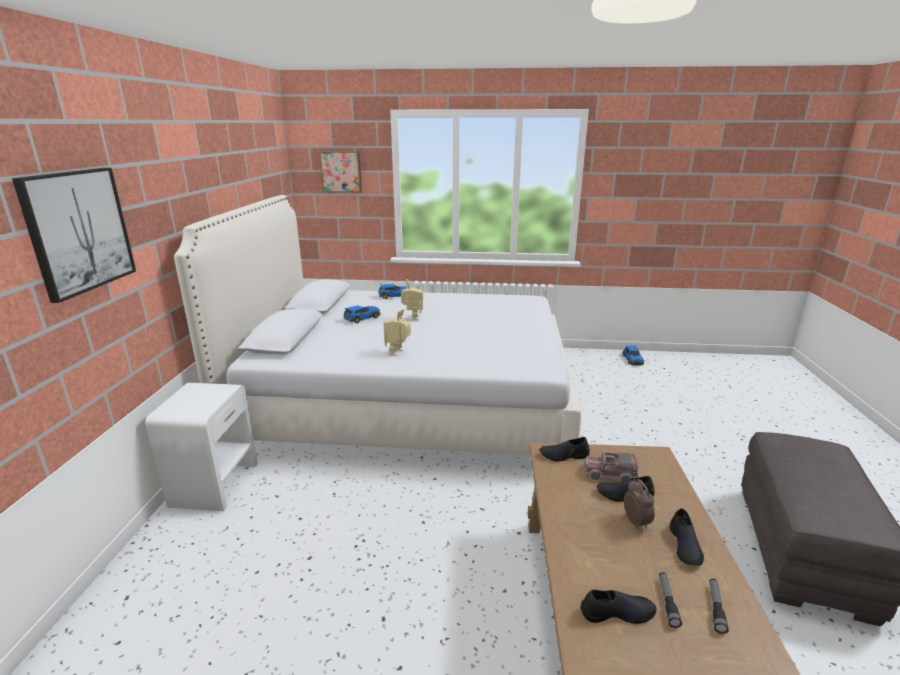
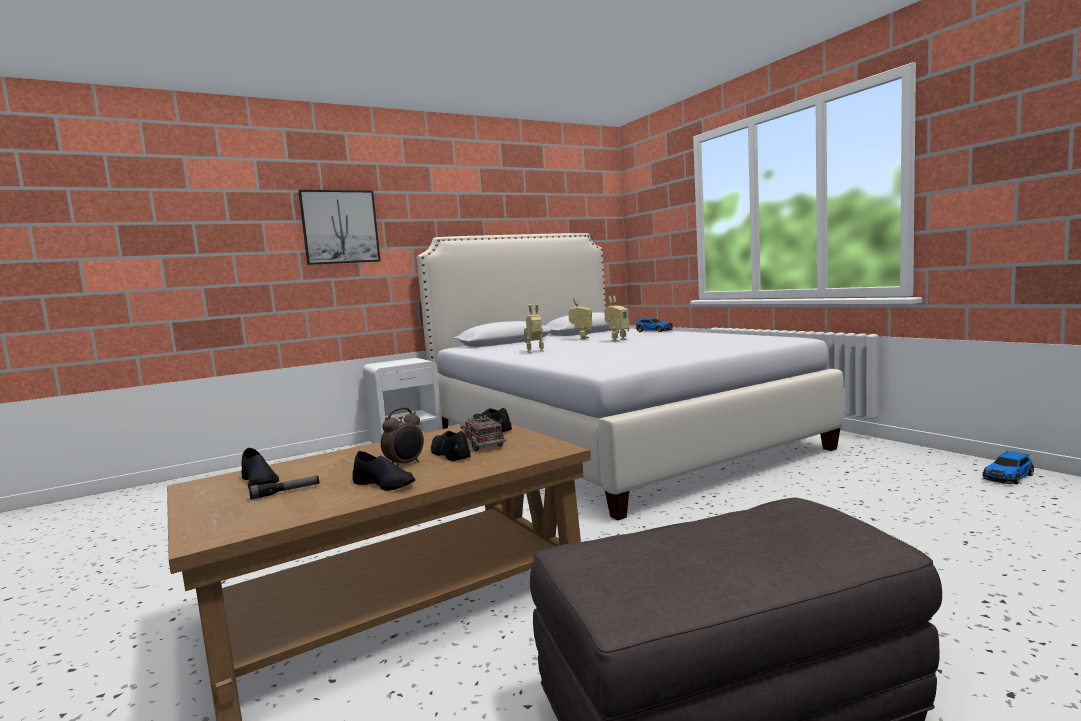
camera: 55 degrees right, 15 degrees down
(341, 171) = (656, 210): picture -> none
(361, 318) = (581, 338): toy car -> toy robot
(685, 546) = (384, 484): black shoe -> black shoe turned 120 degrees counterclockwise
(716, 608) = (289, 507): flashlight -> none

